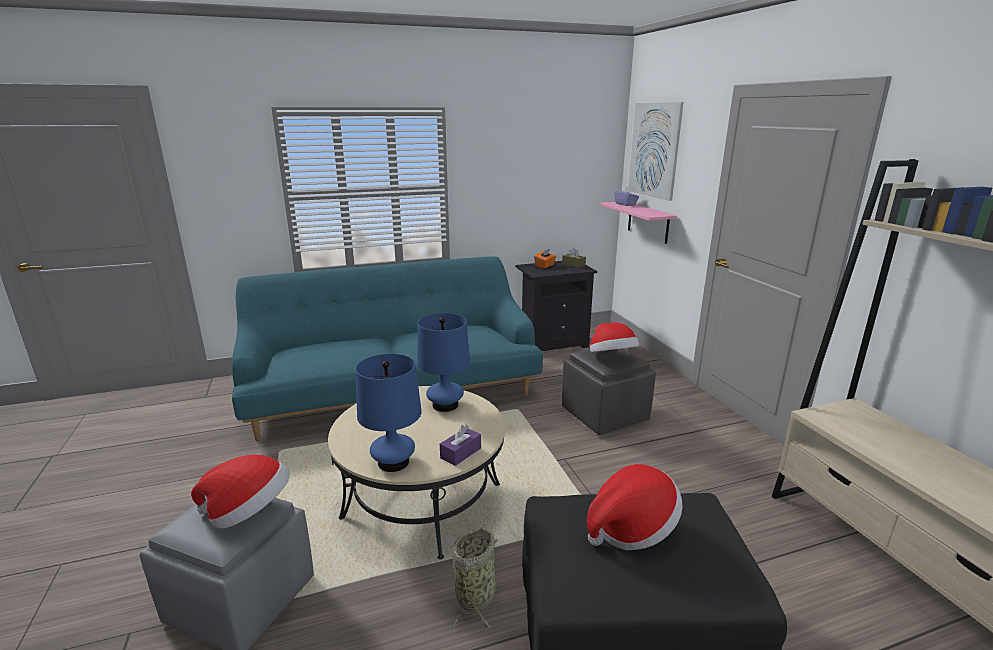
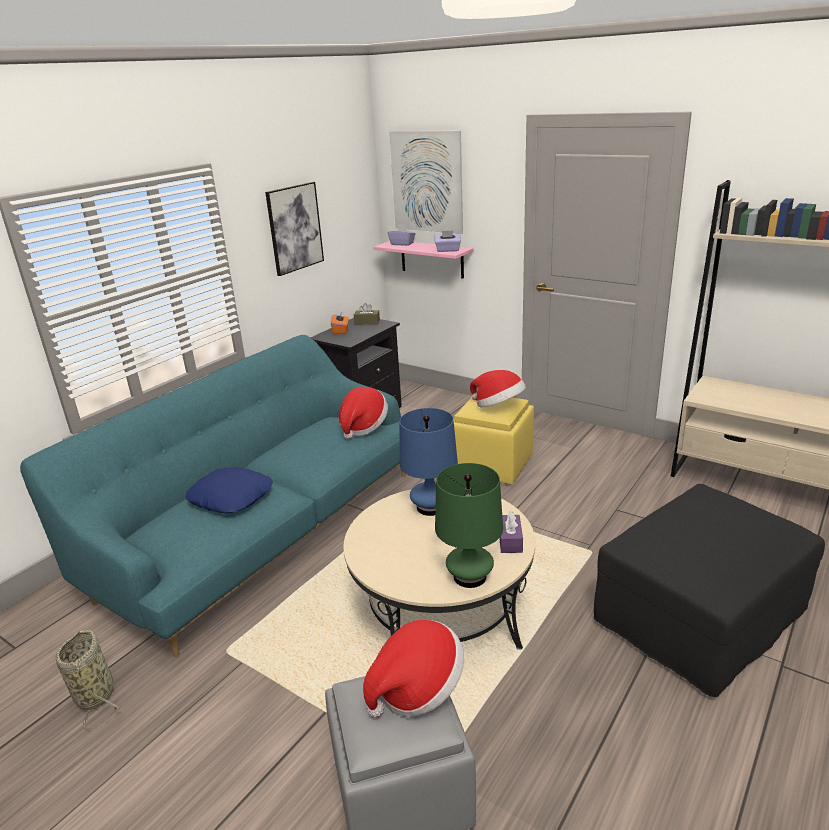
camera: 35 degrees left, 5 degrees up
(350, 349) = (231, 497): none -> blue pillow
(393, 462) = (470, 576): blue table lamp -> green table lamp
(477, 594) = (580, 656): basket -> basket (96, 693)
(520, 172) = (294, 228): none -> picture
(604, 414) = (491, 464): grey ottoman -> yellow ottoman
(631, 528) = (700, 530): hat -> hat (363, 426)
(651, 213) = (448, 250): none -> purple tissue box

